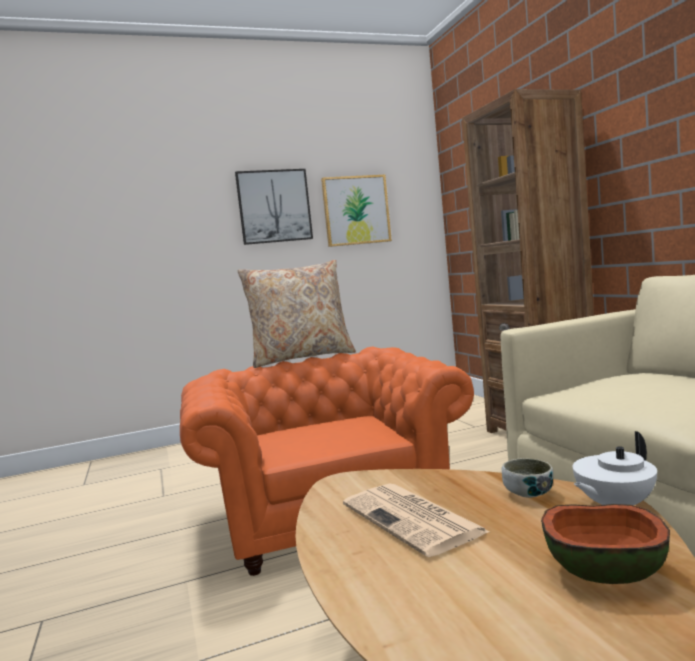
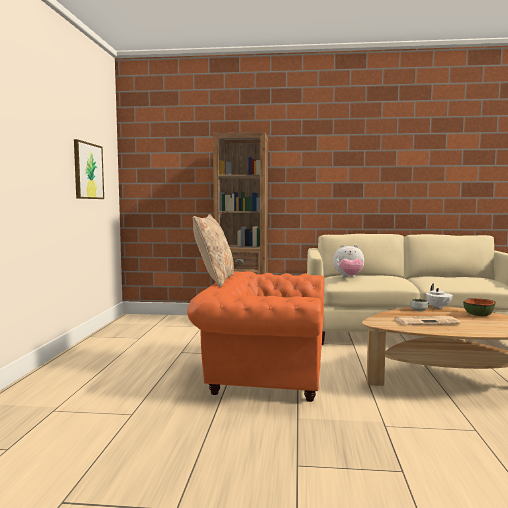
camera: 65 degrees left, 0 degrees up
(274, 206) = (51, 156): picture -> none
(622, 381) = (349, 277): none -> plush toy

